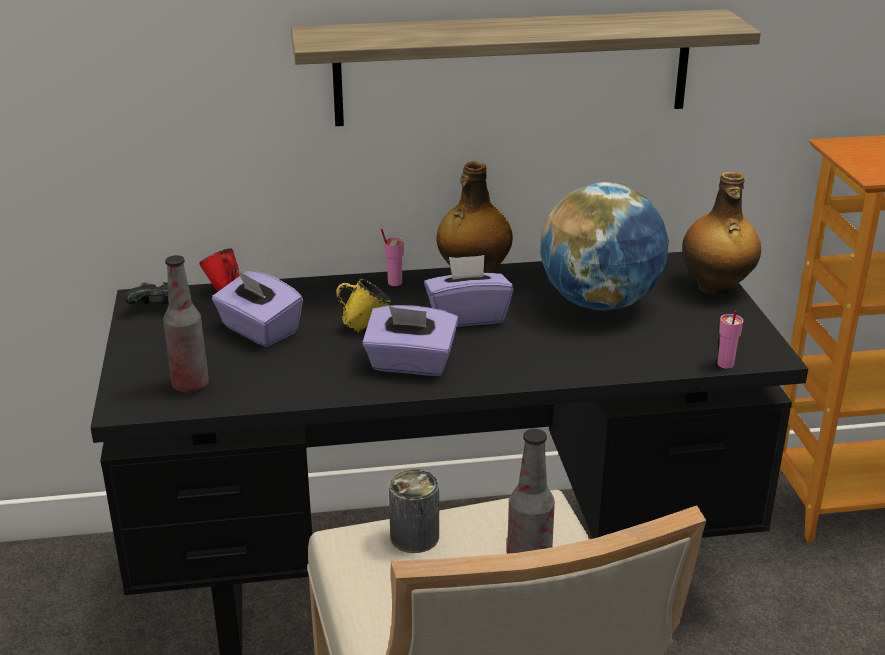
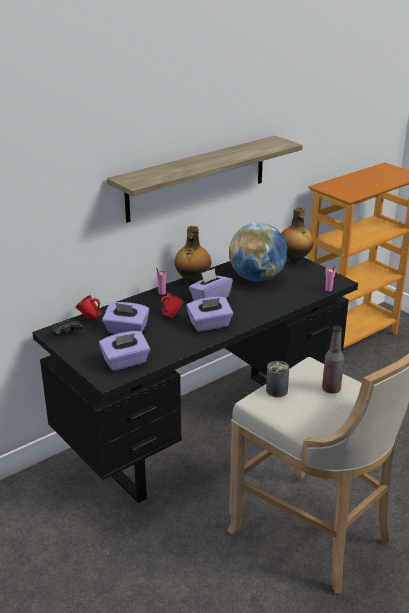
camera: 30 degrees left, 0 degrees up
(190, 385) = (125, 362): bottle -> purple tissue box
(364, 327) = (172, 315): yellow mug -> red mug

